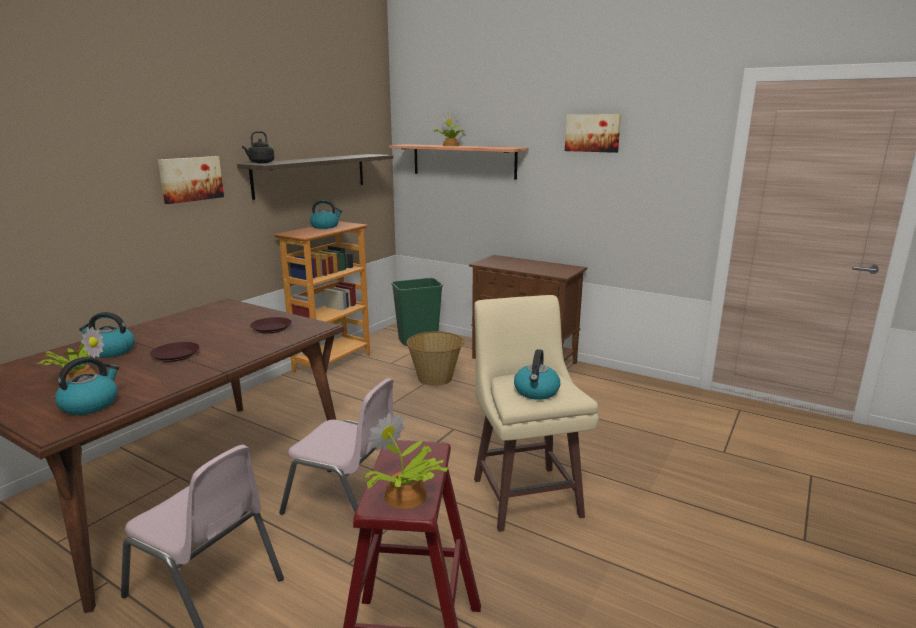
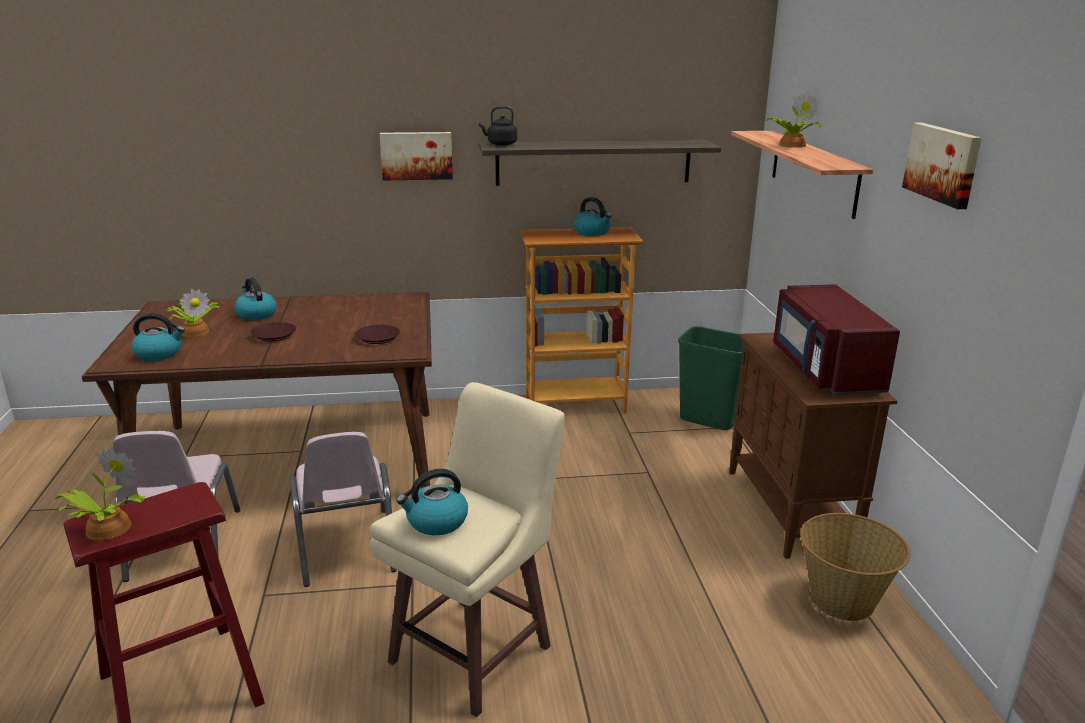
camera: 50 degrees right, 5 degrees up
(435, 378) = (639, 475): basket -> basket (843, 601)
(538, 266) = (824, 370): none -> red microwave

